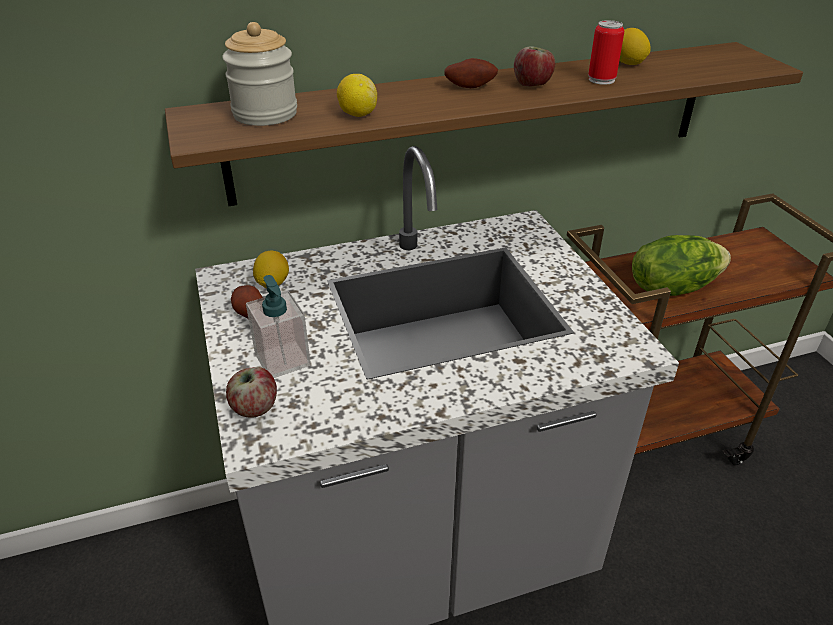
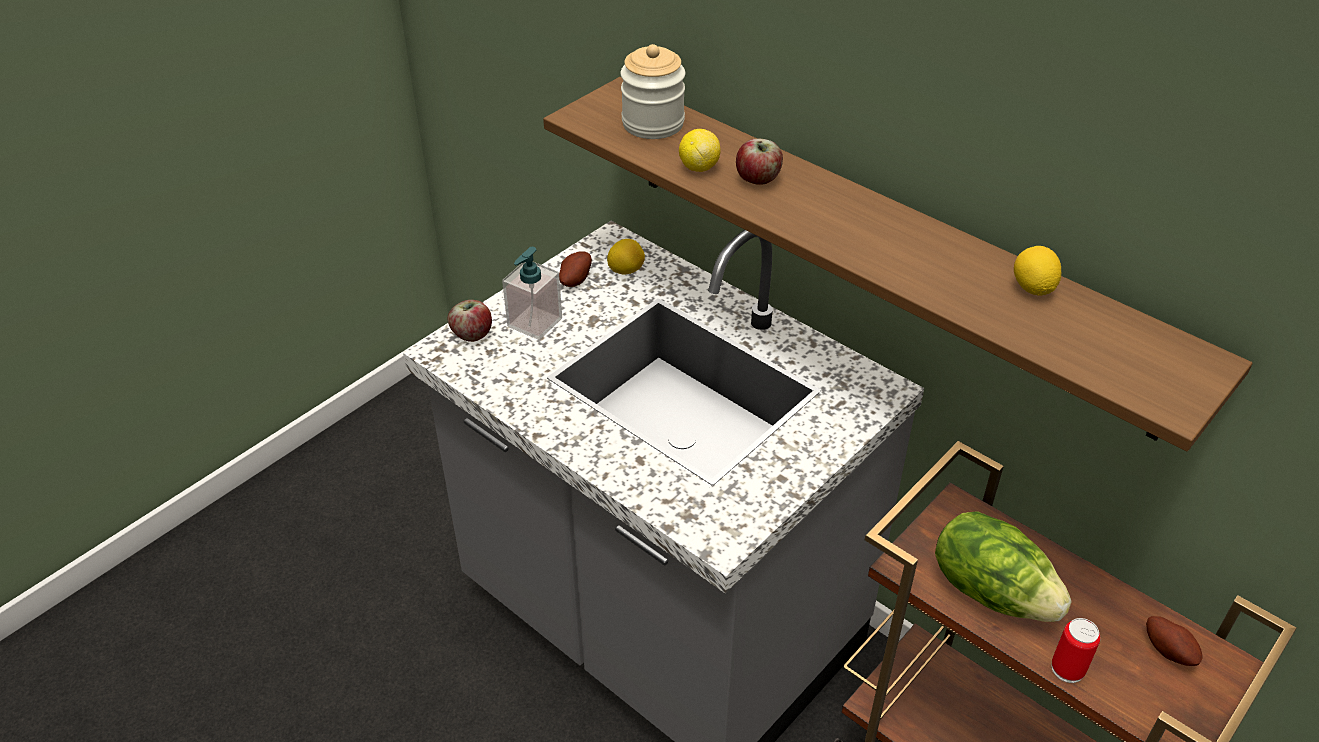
camera: 60 degrees right, 5 degrees up
(470, 86) = (834, 204): potato -> potato (1169, 650)
(532, 85) = (883, 239): apple -> apple (758, 179)
(601, 79) = (953, 281): can -> can (1067, 669)

